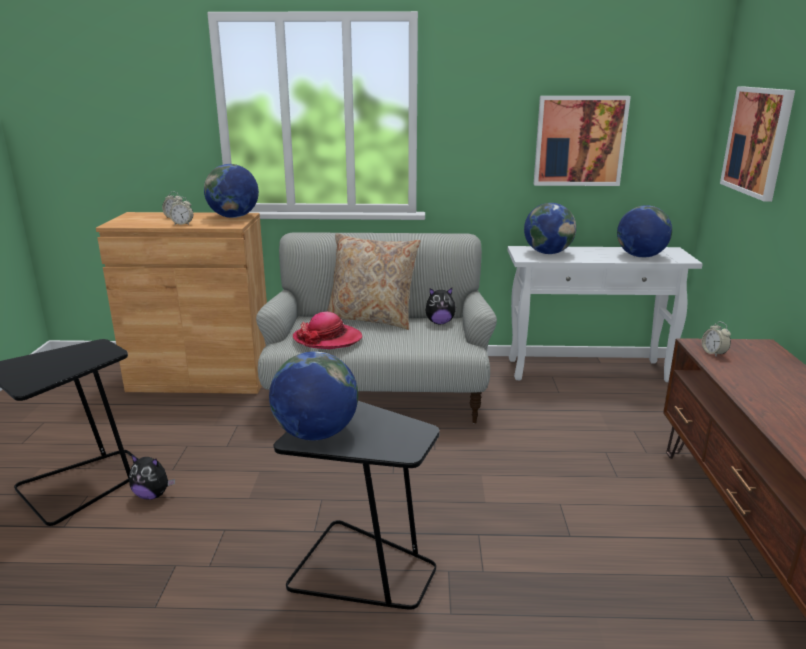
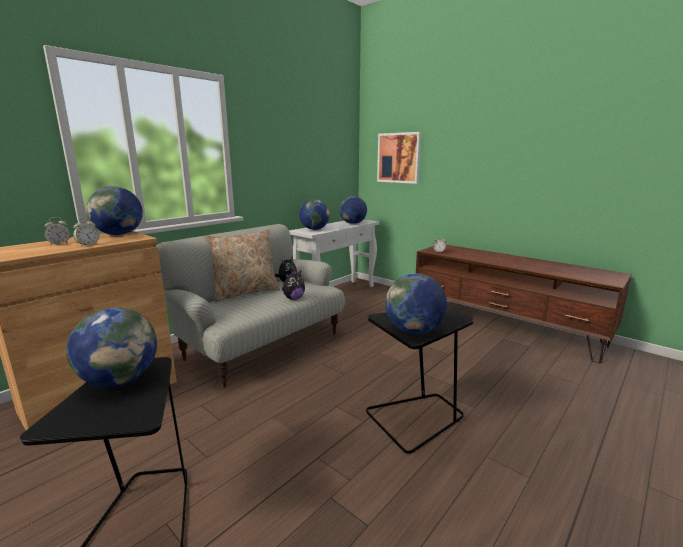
camera: 50 degrees left, 5 degrees down
(75, 355) = (120, 380): none -> globe
(153, 495) = (226, 480): plush toy -> plush toy (293, 298)
(327, 339) = (245, 310): hat -> none
(579, 141) = (311, 164): picture -> none

